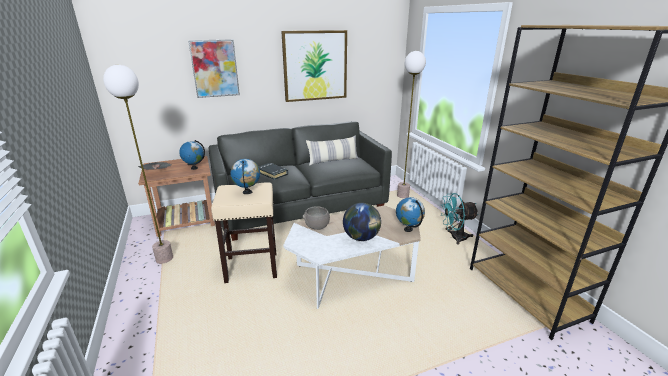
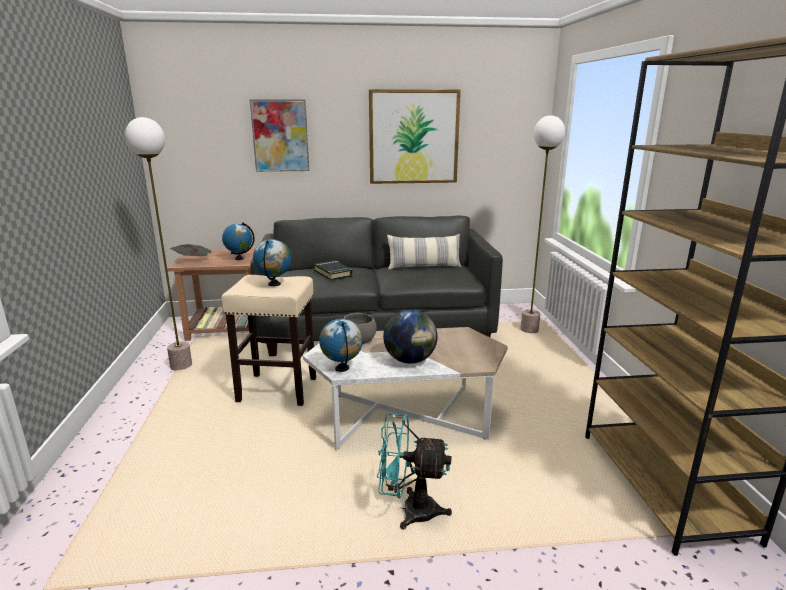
camera: 15 degrees right, 5 degrees down
(408, 229) = (484, 359): globe -> globe (342, 368)
(454, 237) = (582, 393): turquoise fan -> turquoise fan (410, 510)

